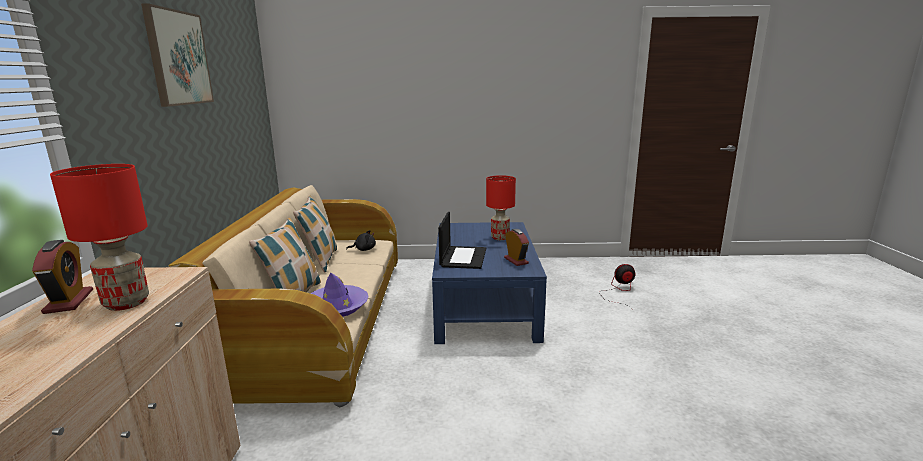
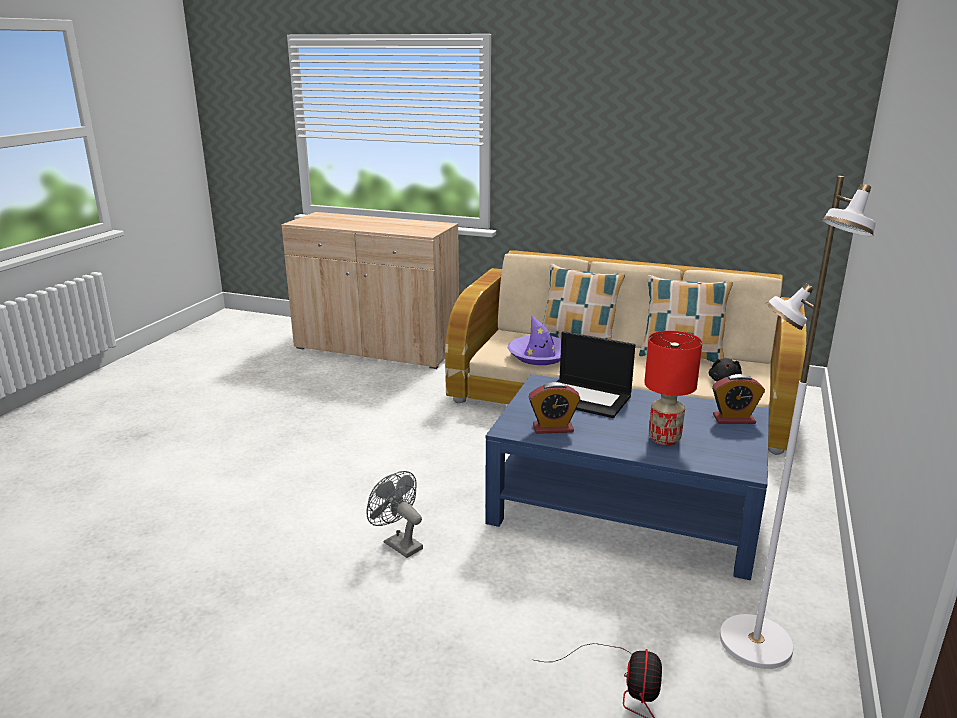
camera: 110 degrees right, 5 degrees up
(69, 301) = (408, 223): alarm clock -> alarm clock (733, 419)
(126, 303) = (393, 229): red table lamp -> none
(178, 58) = (642, 94): picture -> none
(563, 271) = (754, 643): none -> white floor lamp
(599, 370) = (398, 543): none -> grey fan

